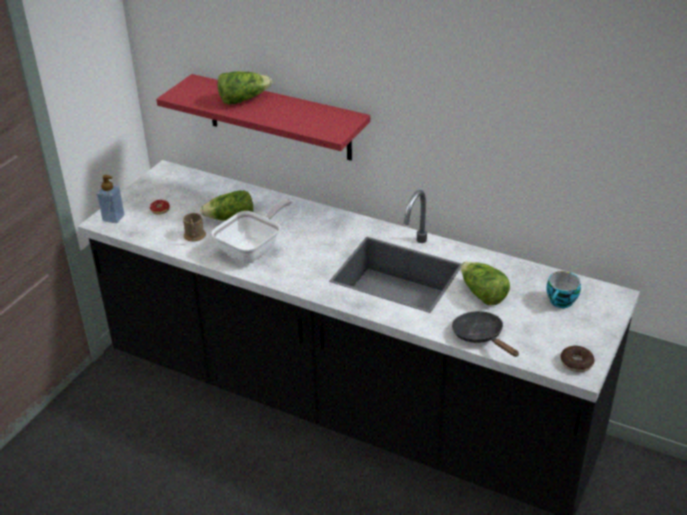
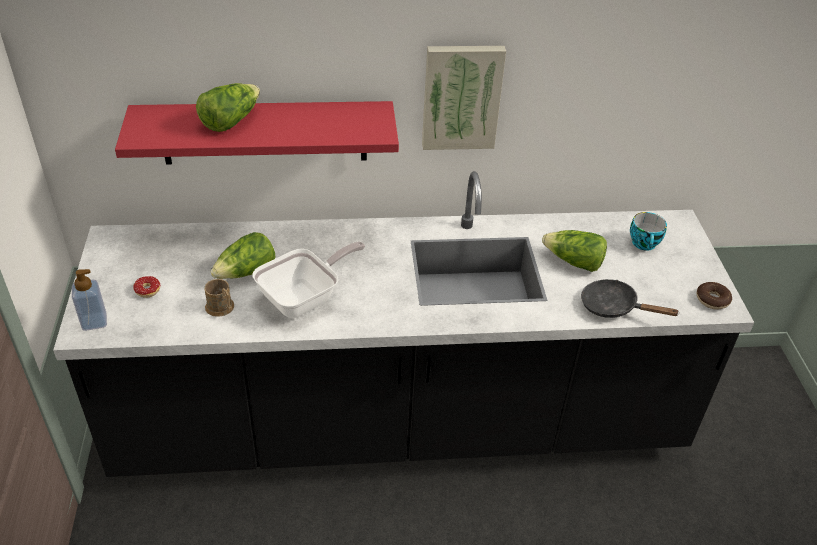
camera: 35 degrees left, 5 degrees up
(254, 249) = (305, 298): frying pan -> frying pan turned 45 degrees clockwise
(424, 124) = (461, 96): none -> picture

